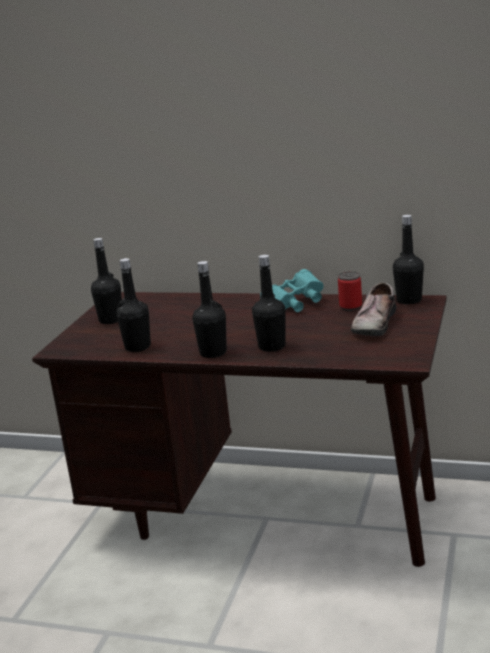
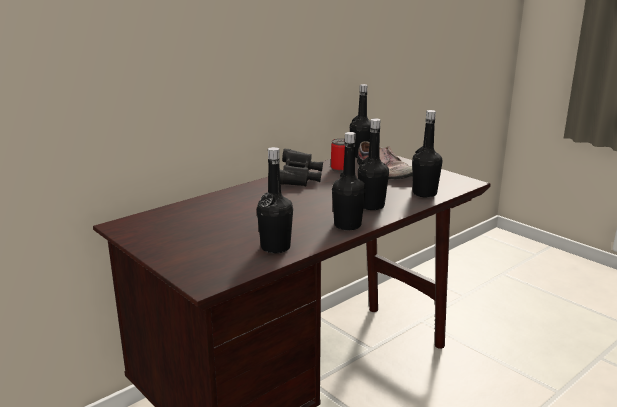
camera: 60 degrees left, 0 degrees up
(111, 320) = (177, 242): black bottle -> black bottle (424, 193)
(295, 304) = (299, 179): turquoise binoculars -> black binoculars

